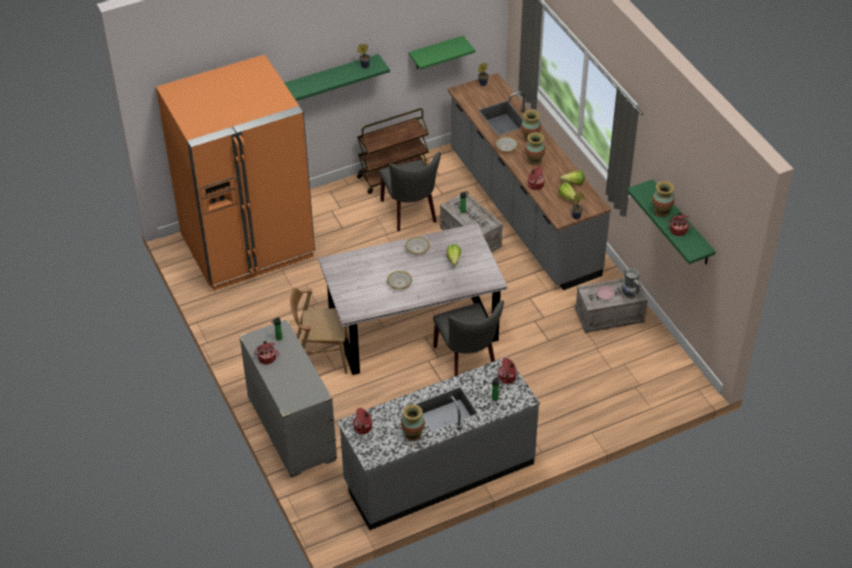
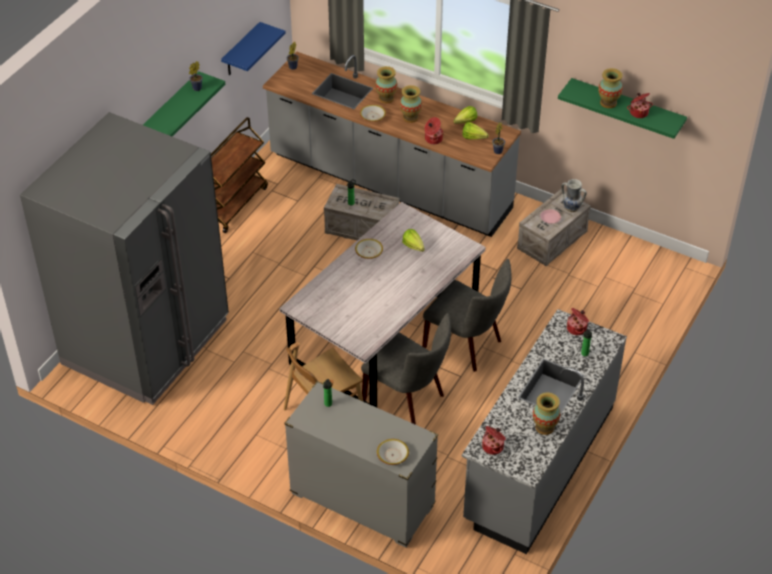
camera: 35 degrees left, 0 degrees up
(247, 245) = (146, 342): orange fridge -> grey fridge
(267, 357) = (335, 429): cooking pot -> none
(399, 283) = (383, 293): bowl -> bowl (392, 455)
(410, 213) = (284, 233): grey chair -> grey chair (408, 399)
(436, 53) = (241, 50): green shelf -> blue shelf

